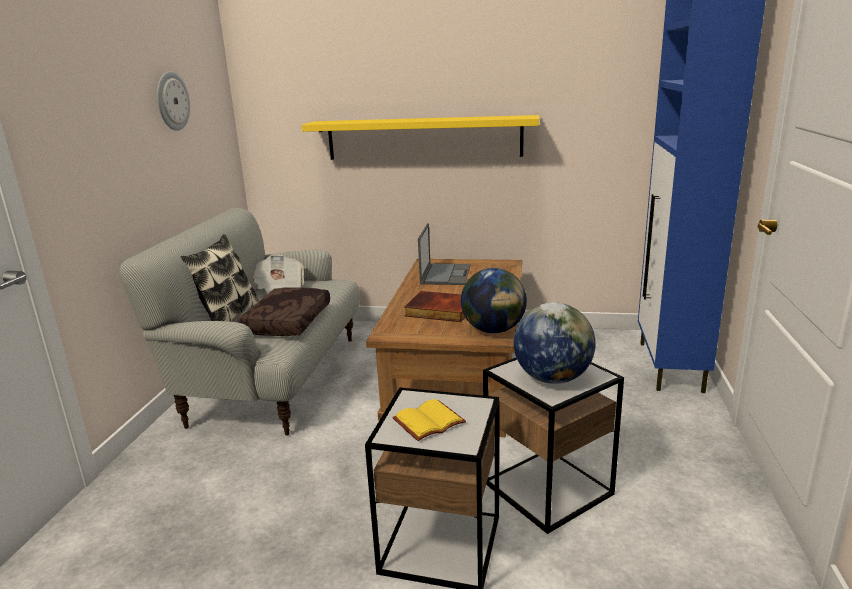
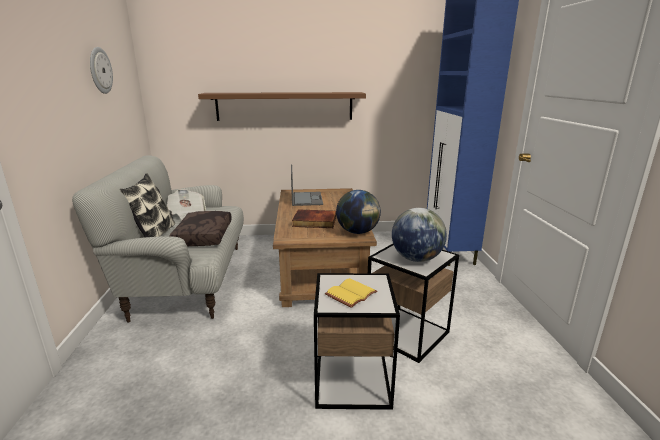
camera: 15 degrees left, 0 degrees up
(423, 138) = (284, 106): yellow shelf -> brown shelf

